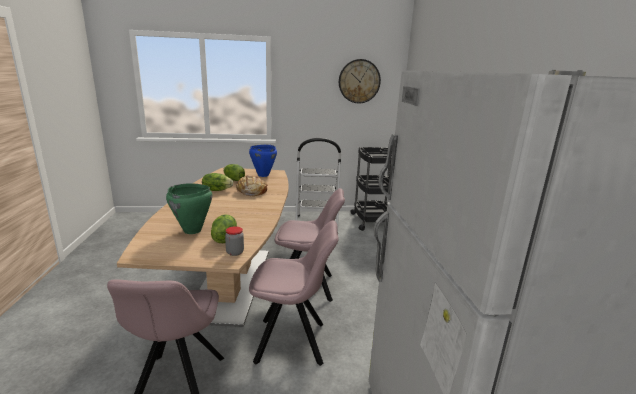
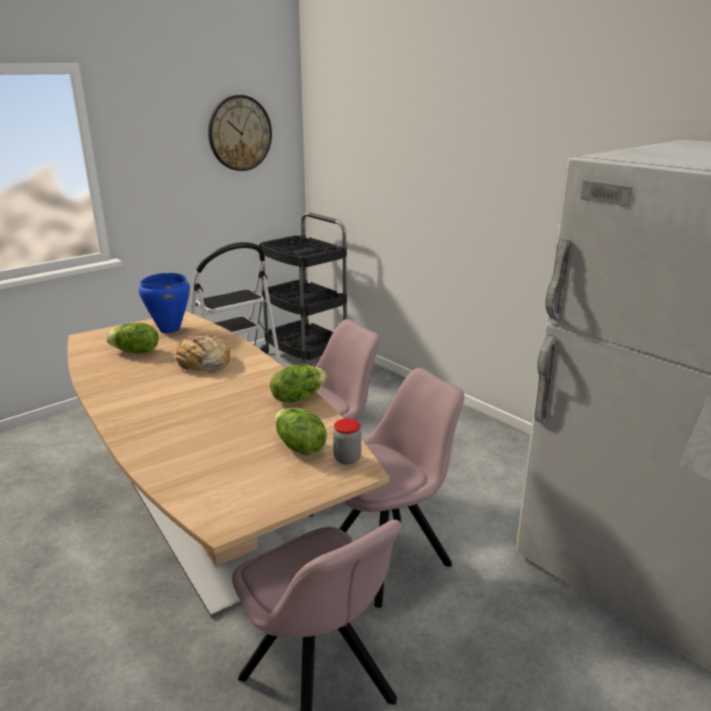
camera: 35 degrees left, 5 degrees up
(192, 231) = (232, 454): green cooking pot -> none
(217, 190) = (142, 378): lettuce -> lettuce (297, 398)

